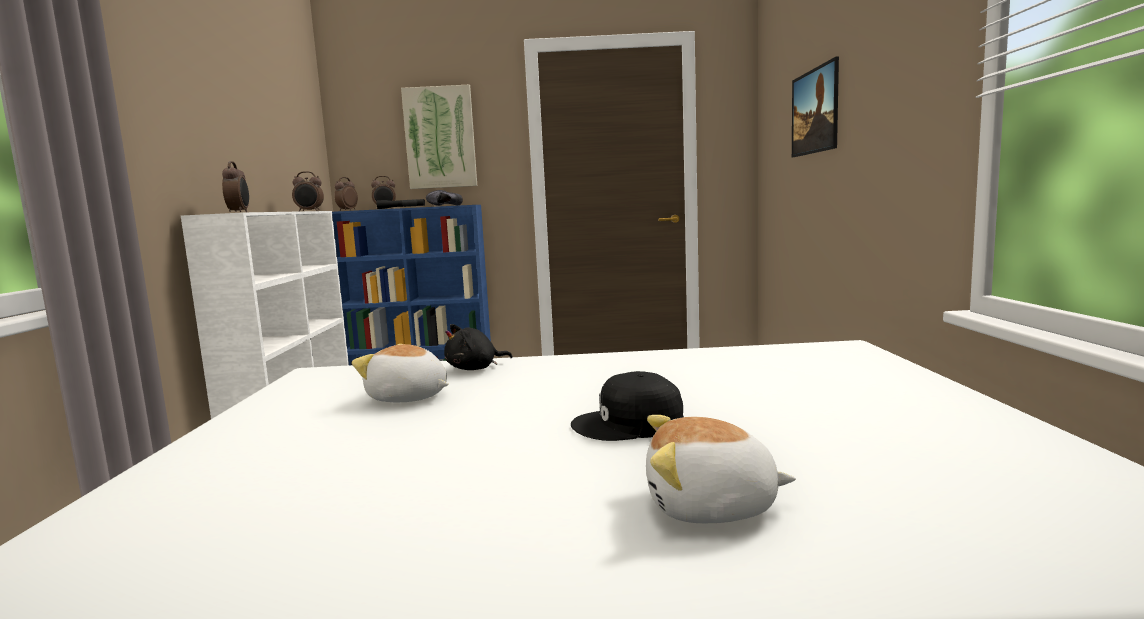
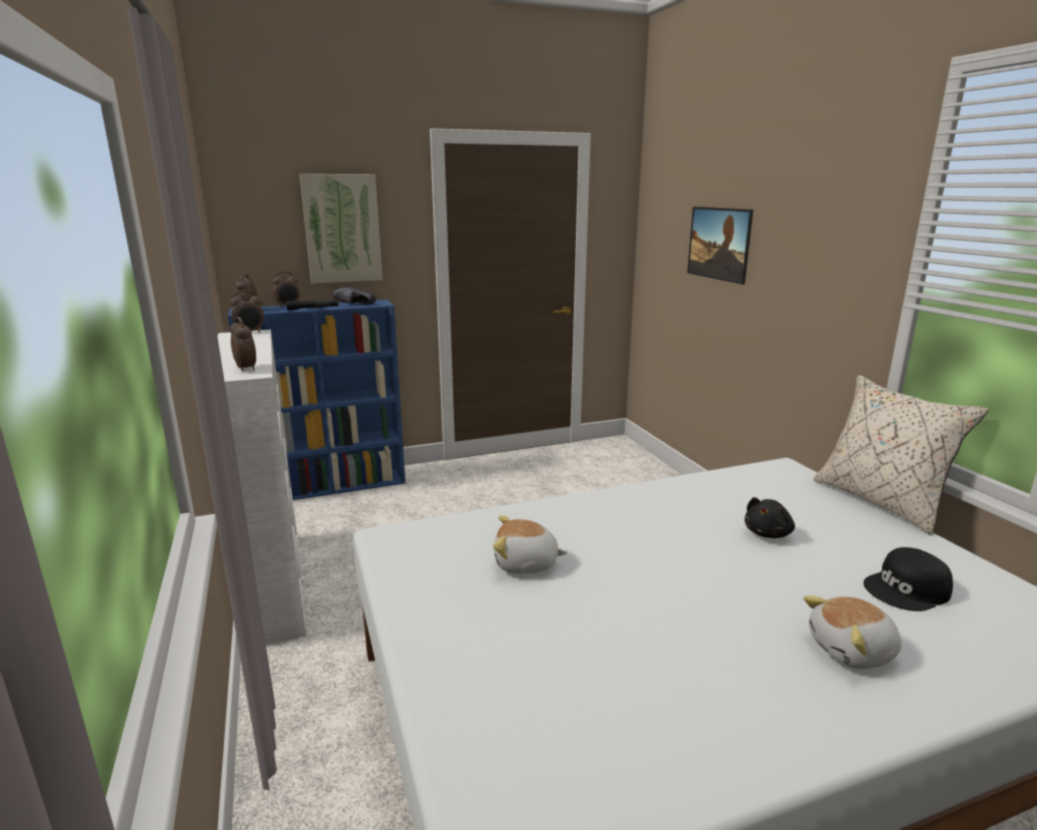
camera: 20 degrees left, 10 degrees up
(475, 369) = (535, 518): black plush toy -> black plush toy (768, 533)
(629, 424) = (728, 577): black cap -> black cap (908, 590)
(958, 377) = (881, 501): none -> beige pillow

